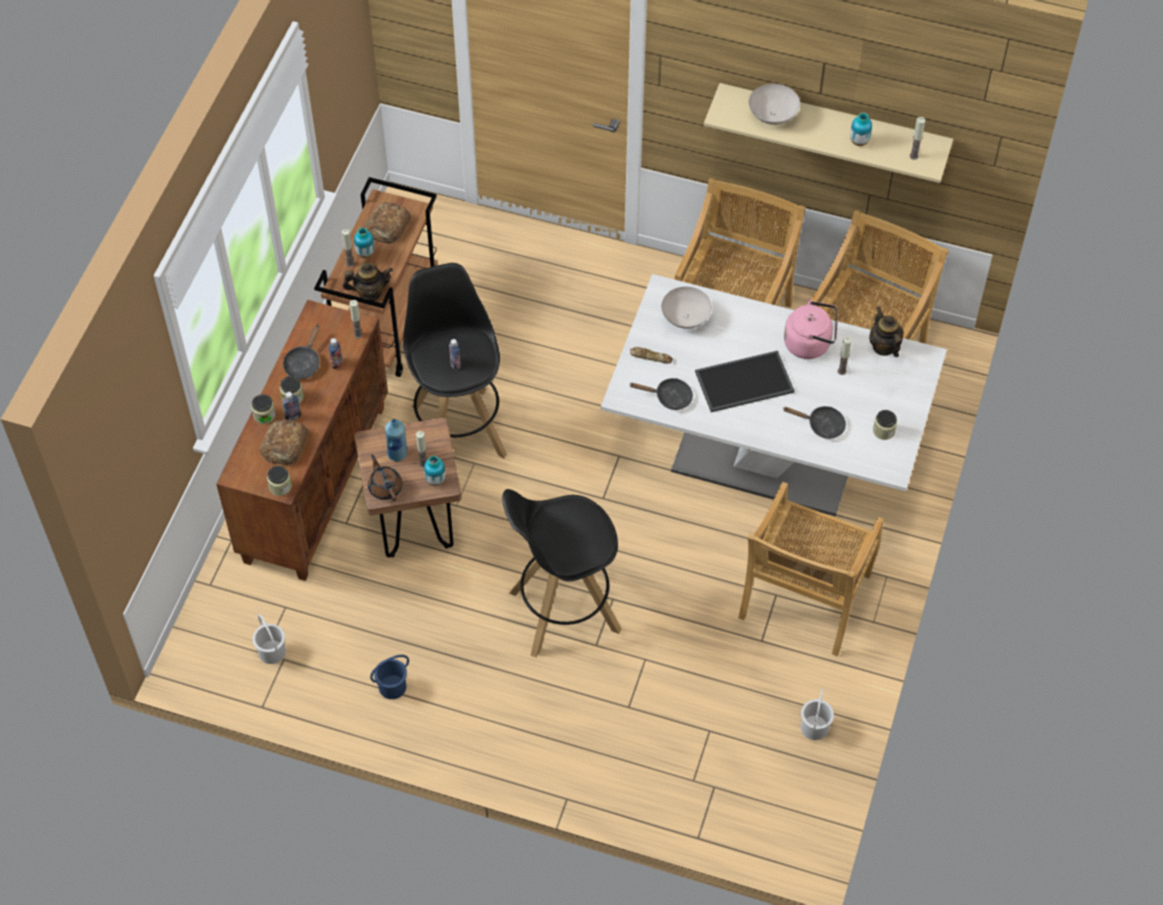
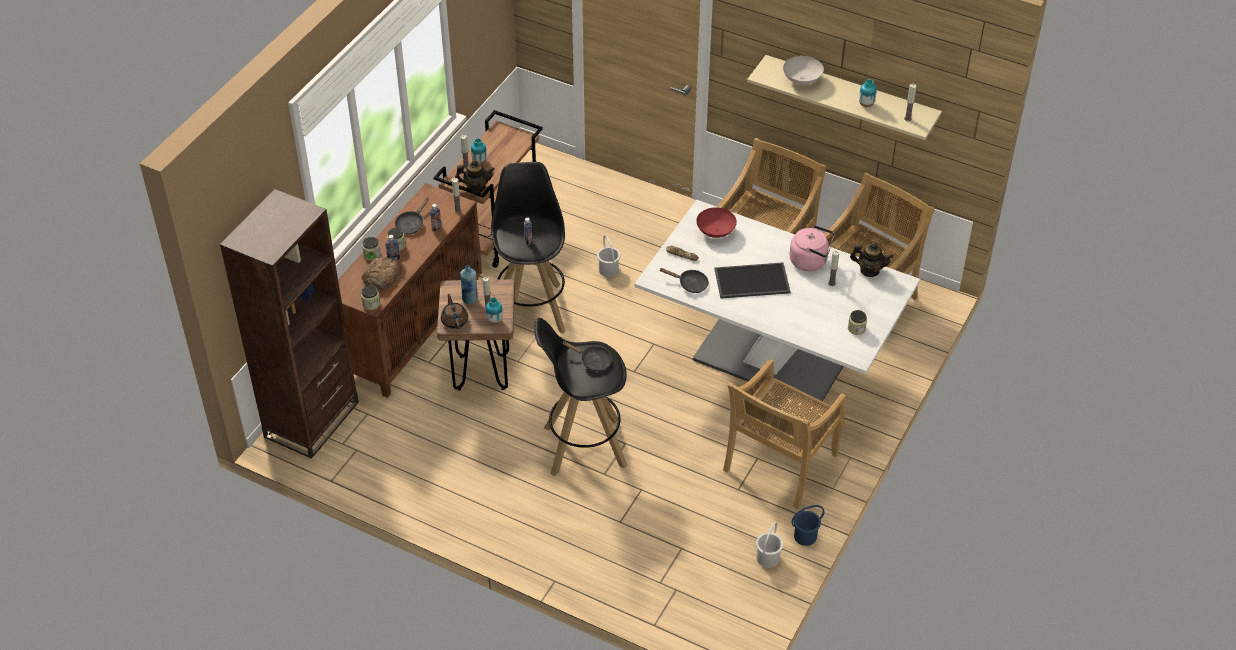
camera: 10 degrees right, 10 degrees down
(218, 626) = (312, 420): none -> brown bookcase
(271, 652) = (348, 443): white bucket -> white bucket (608, 270)
(388, 226) = (501, 146): bread -> none
(393, 687) = (436, 481): blue bucket -> blue bucket (805, 536)
(685, 317) = (715, 231): white bowl -> red bowl
(822, 425) = (807, 318): black frying pan -> black frying pan (592, 361)
(884, 346) = (869, 270): teapot -> teapot turned 120 degrees clockwise

